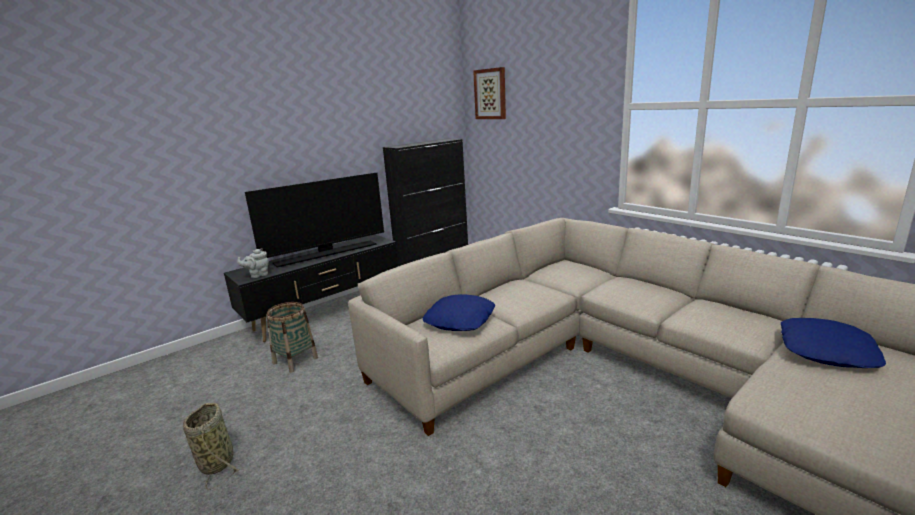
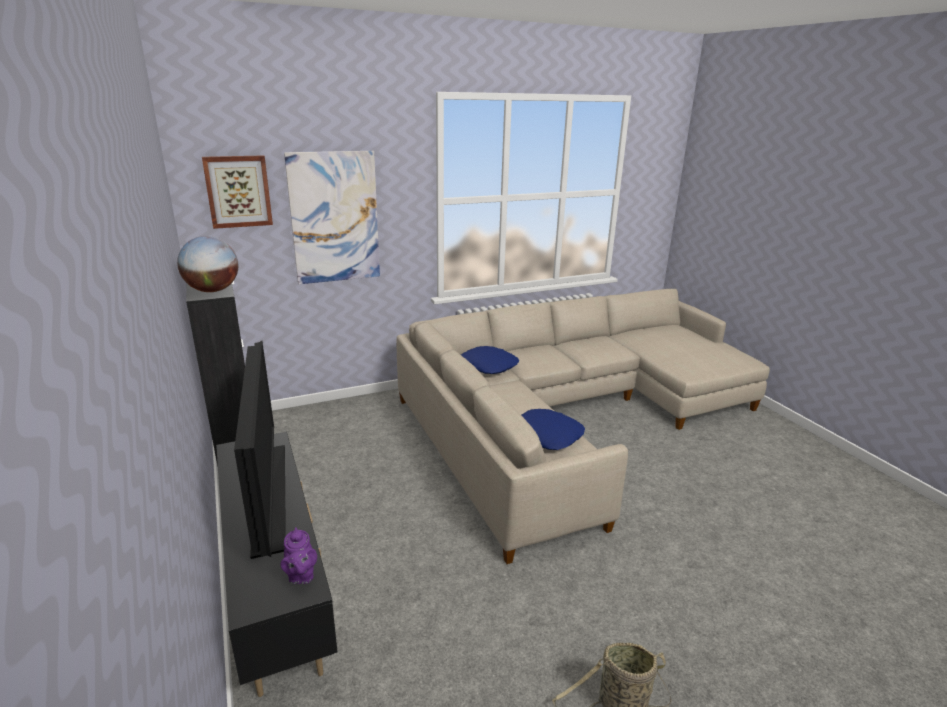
camera: 75 degrees left, 5 degrees up
(258, 275) = (301, 576): grey teapot -> purple teapot
(295, 360) = (414, 630): basket -> none
(403, 145) = (213, 290): none -> globe
(541, 117) = (335, 218): none -> picture
(827, 351) = (646, 340): blue pillow -> blue pillow (488, 366)

